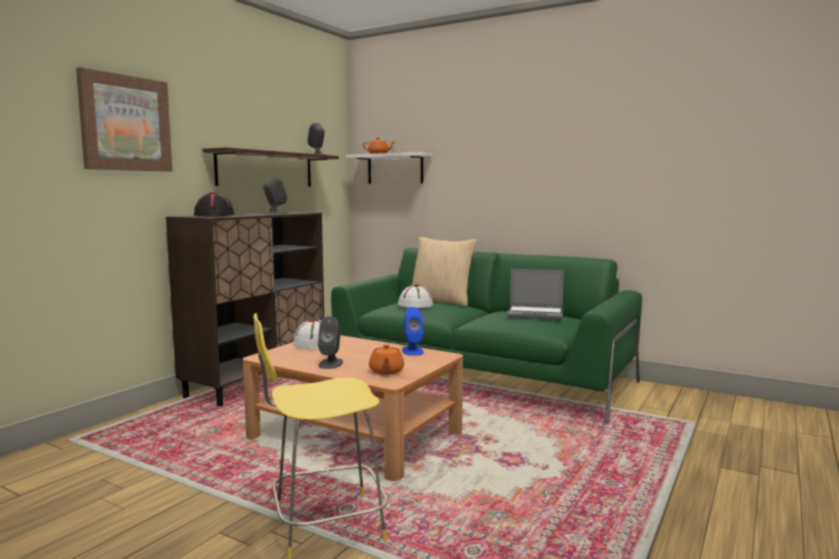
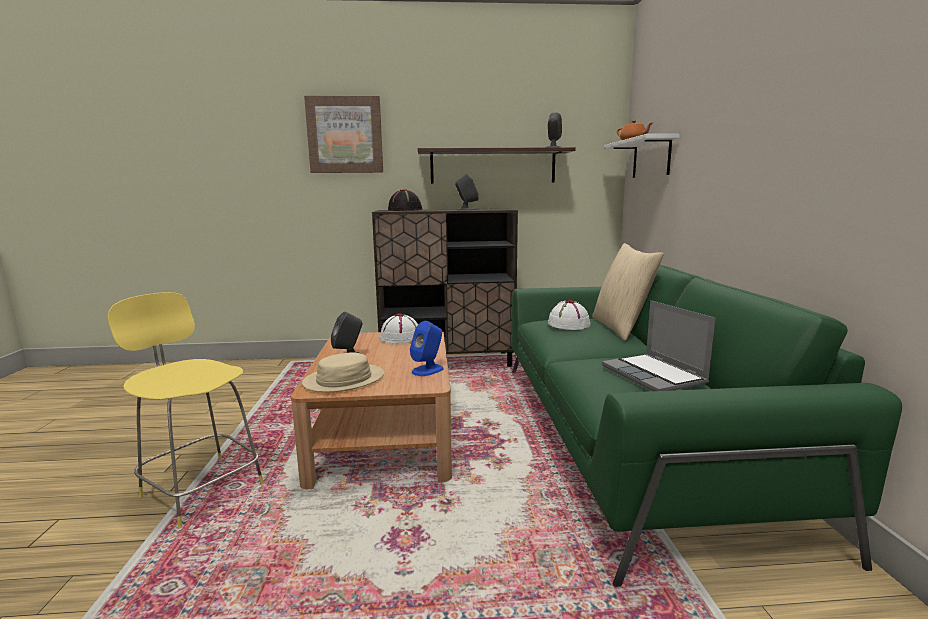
camera: 55 degrees right, 5 degrees up
(386, 371) = (344, 380): orange teapot -> beige hat

